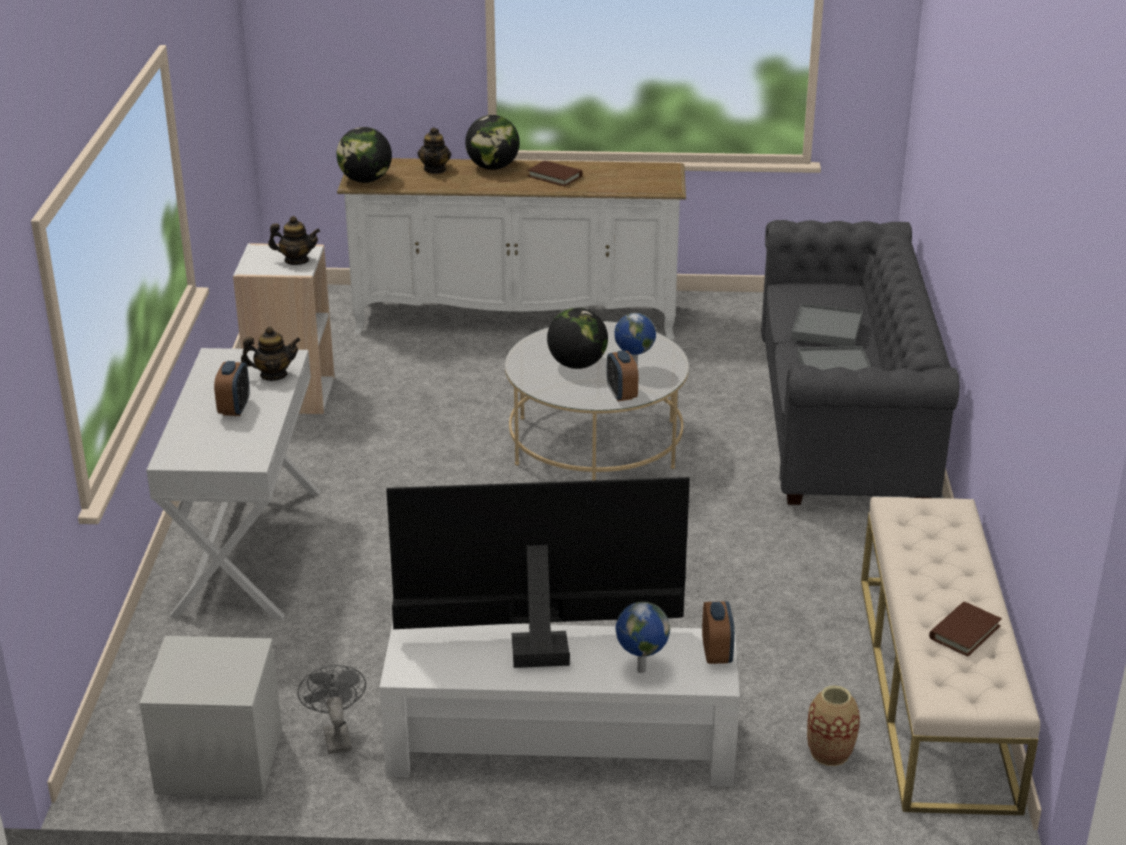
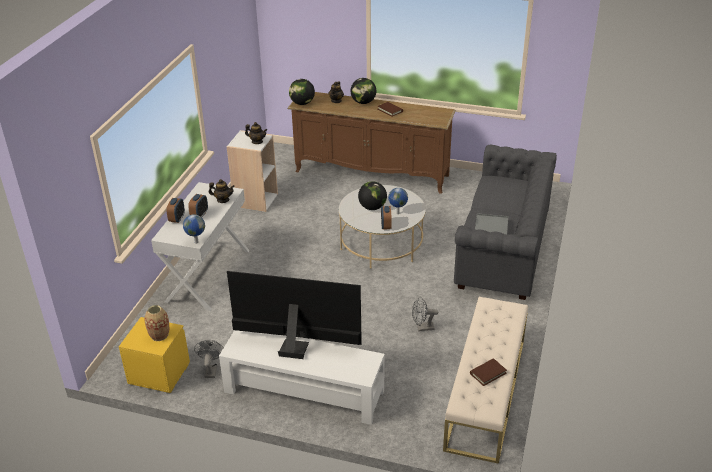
camera: 15 degrees right, 5 degrees up
(219, 765) = (159, 374): white nightstand -> yellow nightstand
(516, 320) = (371, 174): white cabinet -> brown cabinet
(640, 670) = (333, 366): globe -> globe (196, 242)
(716, 654) = (370, 364): alarm clock -> alarm clock (177, 219)
(751, 587) = (422, 328): none -> grey fan
(826, 329) = (497, 204): grey tray -> none
(829, 753) = (422, 416): vase -> vase (159, 335)

